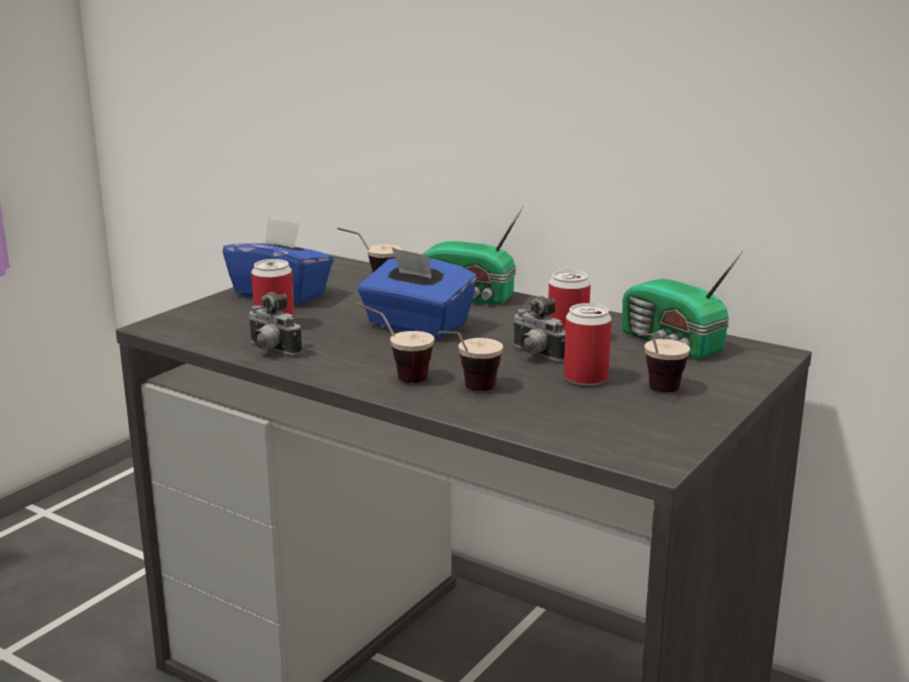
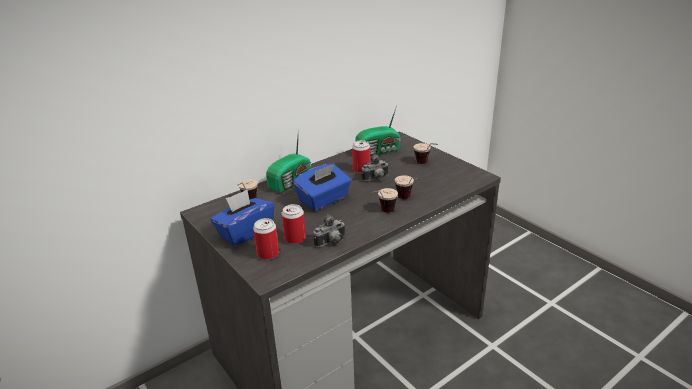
camera: 70 degrees left, 10 degrees up
(585, 378) = (405, 173): can -> can (268, 254)

